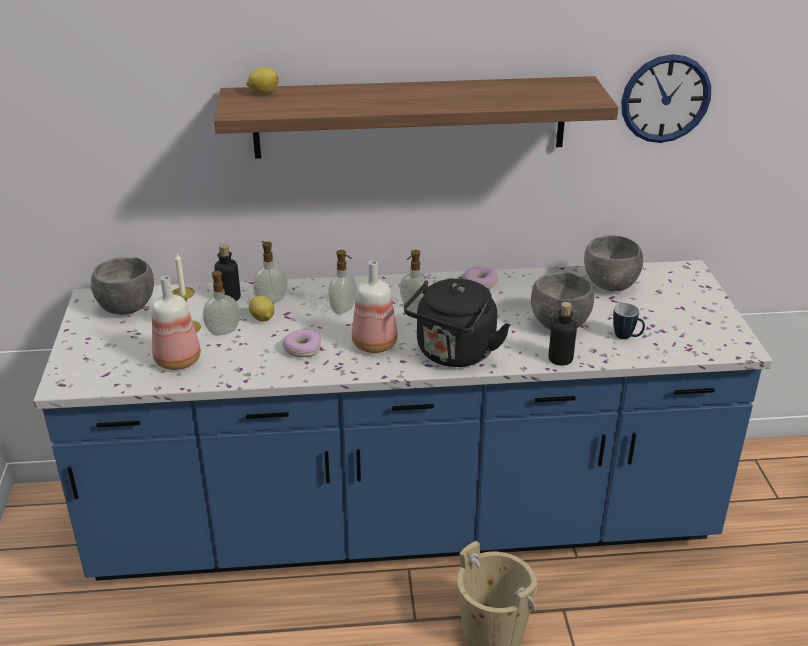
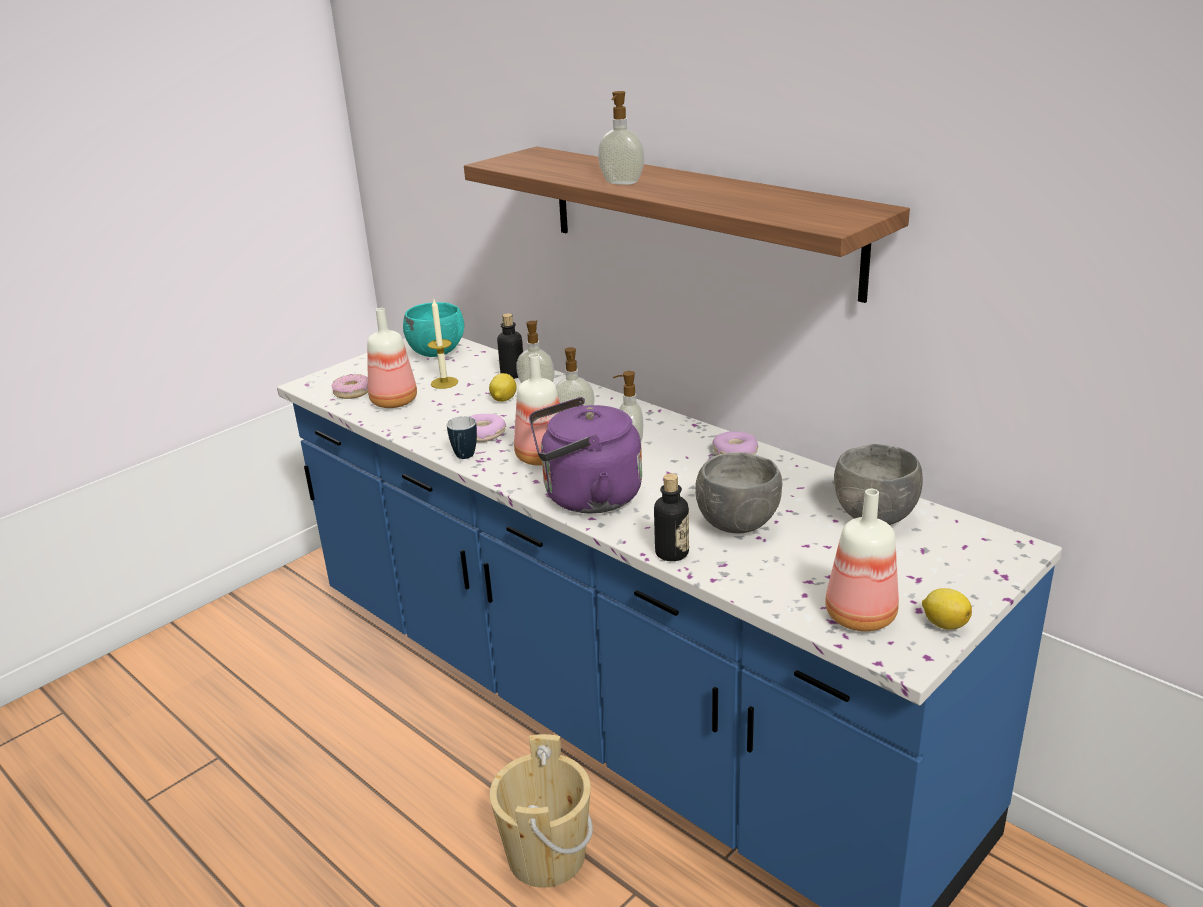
camera: 50 degrees right, 5 degrees down
(122, 371) = (352, 392): none -> donut
(126, 308) = (436, 353): grey bowl -> turquoise bowl
(223, 332) = (459, 396): soap dispenser -> soap dispenser (621, 183)
(263, 93) = (552, 155): lemon -> lemon (944, 624)
(454, 354) = (586, 498): black kettle -> purple kettle
(627, 337) = (784, 572): mug -> mug (464, 458)
(665, 99) = (1012, 265): wall clock -> none
(695, 341) = (859, 617): none -> bottle

